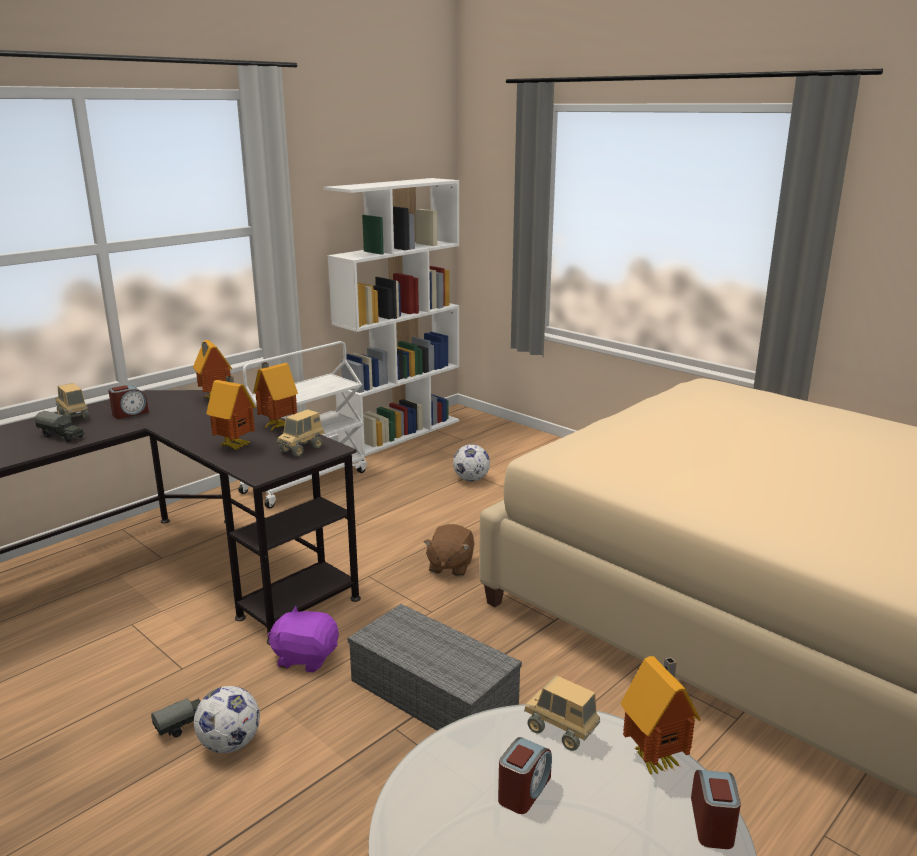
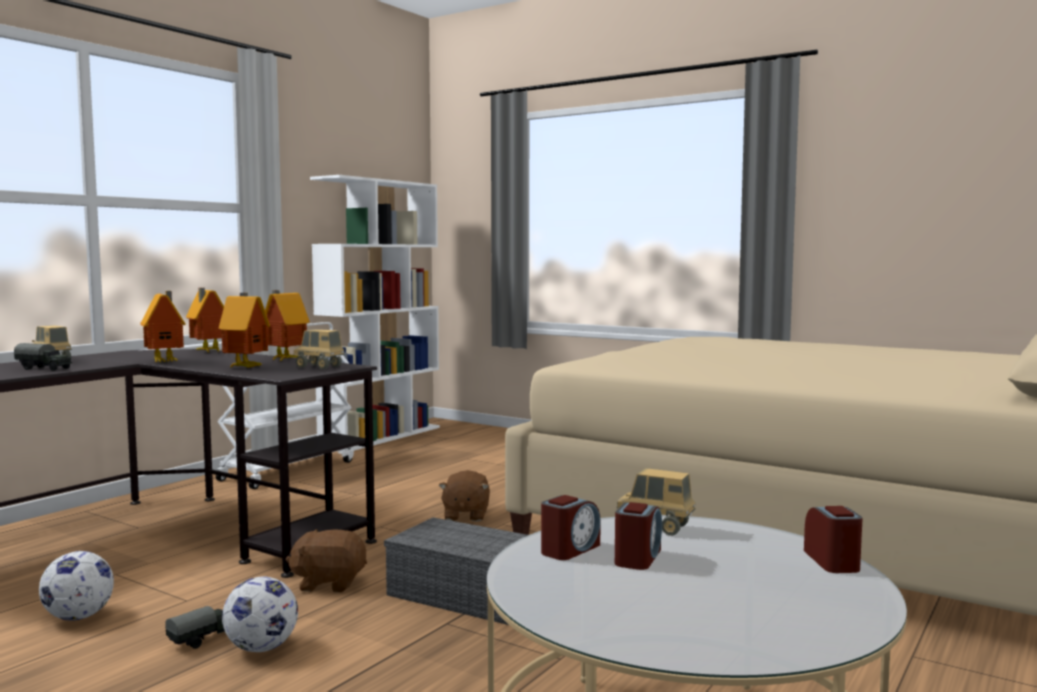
camera: 10 degrees left, 15 degrees down
(130, 413) = (116, 358): alarm clock -> alarm clock (569, 549)
(301, 449) = (319, 367): toy truck -> toy truck turned 90 degrees clockwise
(305, 657) = (329, 583): purple plush toy -> brown plush toy
(471, 479) = (466, 461): football -> football (79, 617)
(656, 760) = (758, 535): toy house -> toy house (166, 362)

